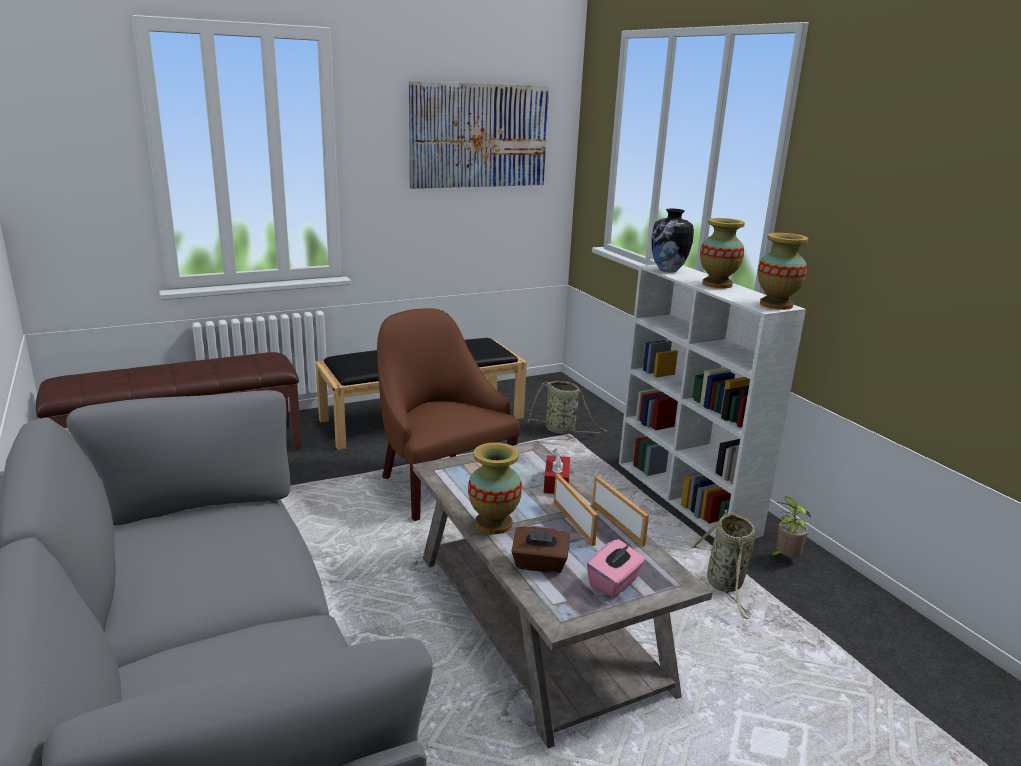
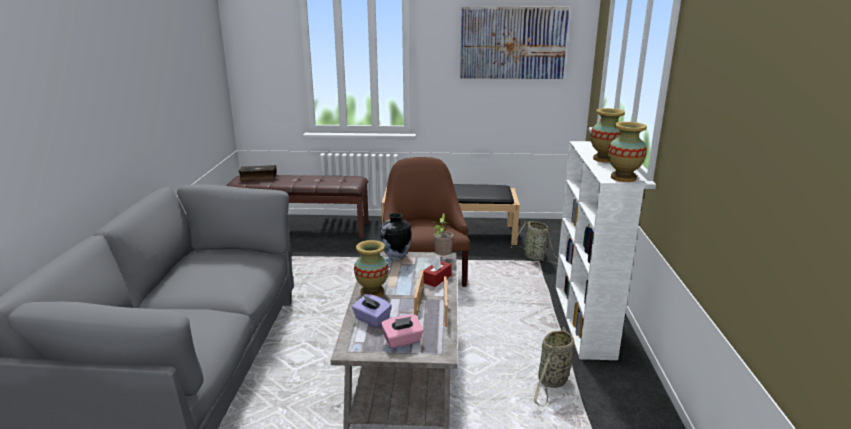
camera: 30 degrees right, 0 degrees up
(93, 378) = (258, 177): none -> book
(539, 564) = (371, 319): brown tissue box -> purple tissue box
(668, 270) = (585, 146): vase -> vase (395, 257)
(784, 558) = (619, 379): potted plant -> potted plant (442, 258)

